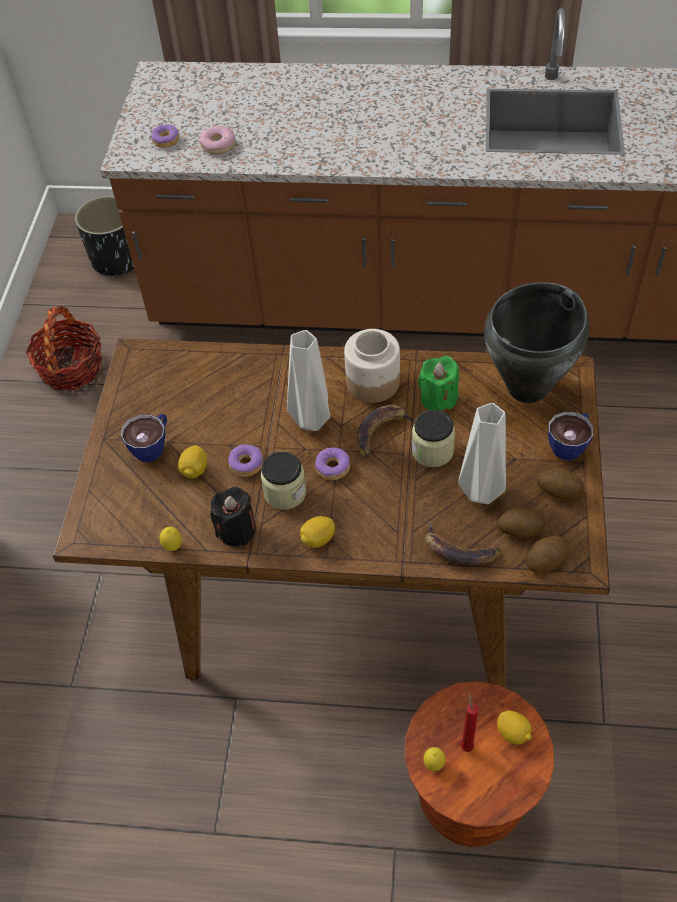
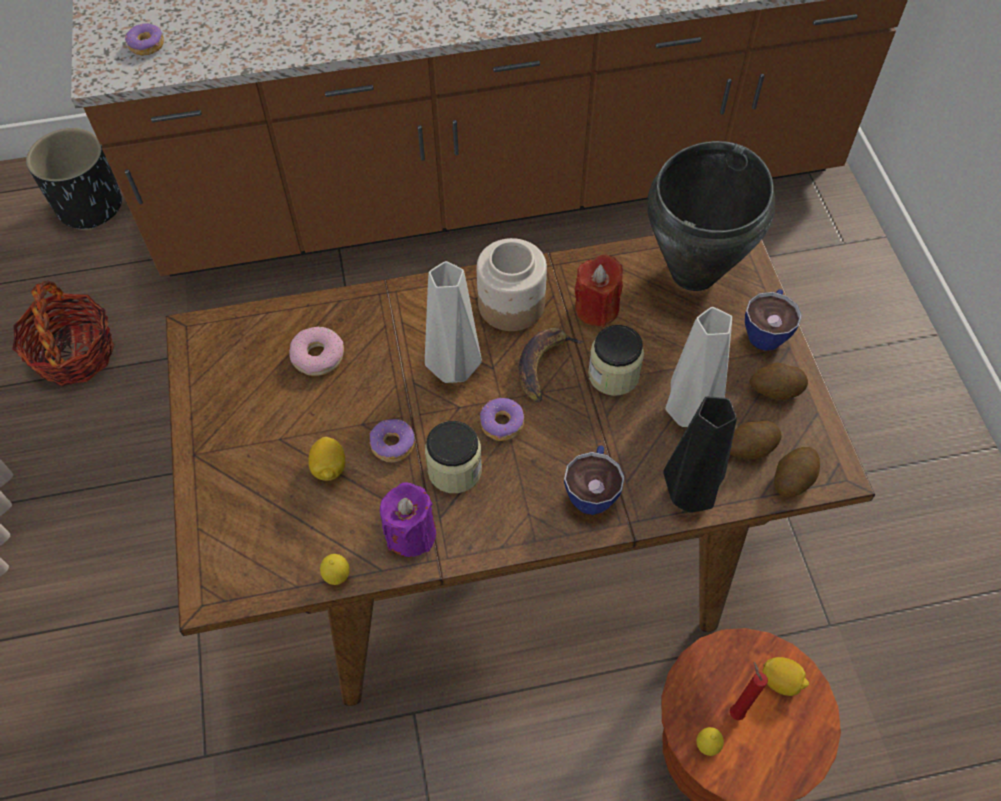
camera: 20 degrees left, 5 degrees up
(153, 446) = (263, 449): cup -> cup (592, 490)
(218, 145) = (218, 40): donut -> donut (318, 356)
(236, 530) = (411, 534): black candle -> purple candle
(318, 539) = (517, 520): lemon -> none
(438, 399) = (596, 308): green candle -> red candle
(458, 551) = (689, 492): banana -> black vase

